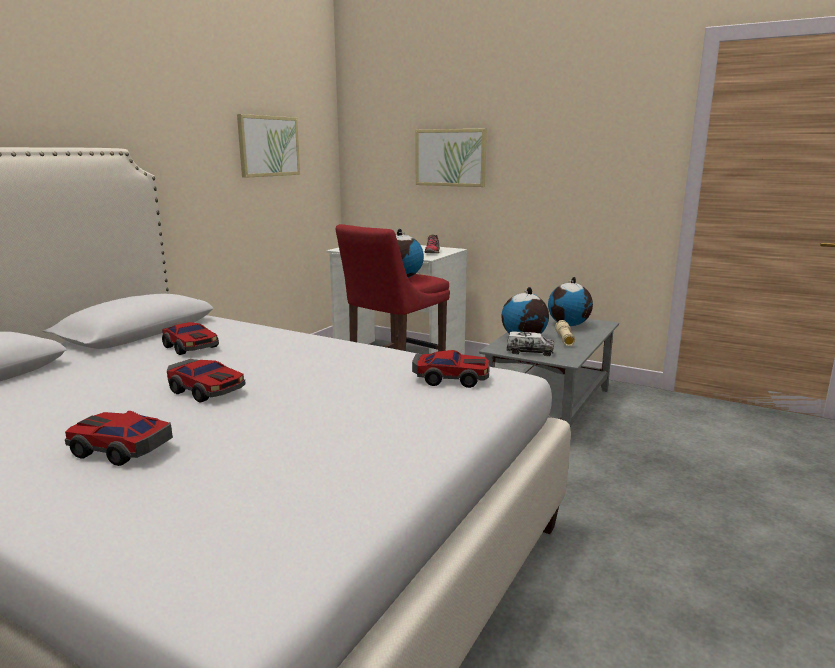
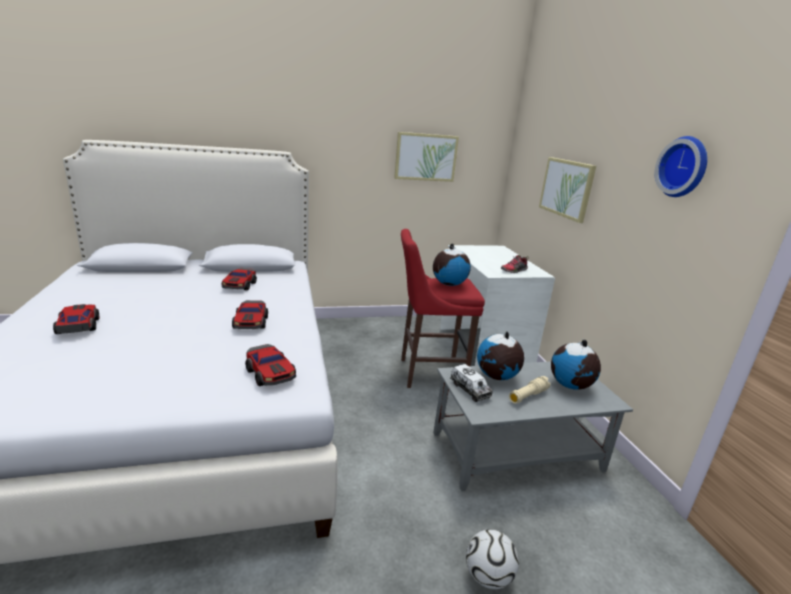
camera: 45 degrees right, 5 degrees up
(206, 390) = (173, 313): toy car -> toy car (251, 322)
(590, 114) = (684, 167): none -> wall clock
(661, 476) = (488, 576): none -> football

